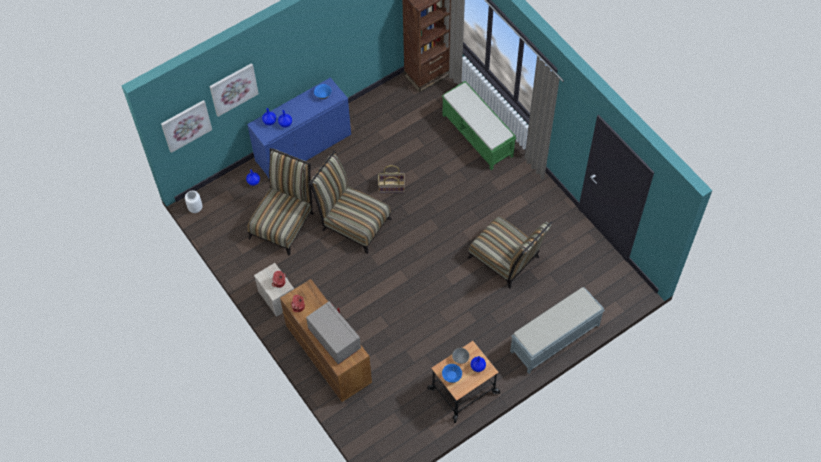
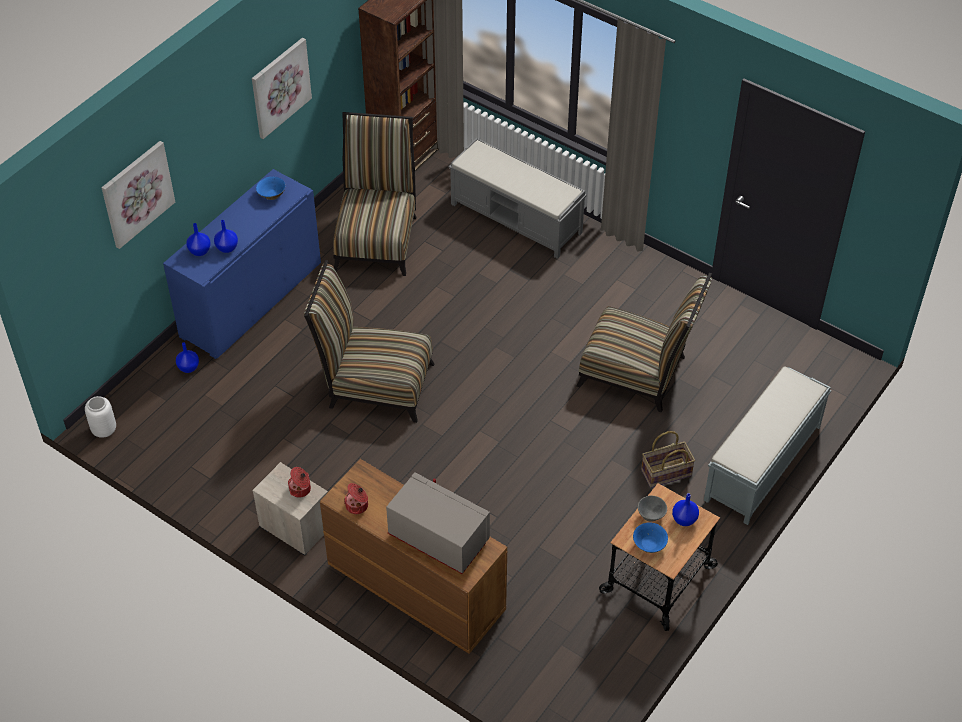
camera: 20 degrees left, 10 degrees down
(186, 125) = (71, 269): picture -> picture (280, 87)
(283, 222) = (261, 412): chair -> chair (377, 237)
(391, 187) = (415, 319): basket -> basket (666, 473)
(478, 136) = (517, 219): green bench -> grey bench

